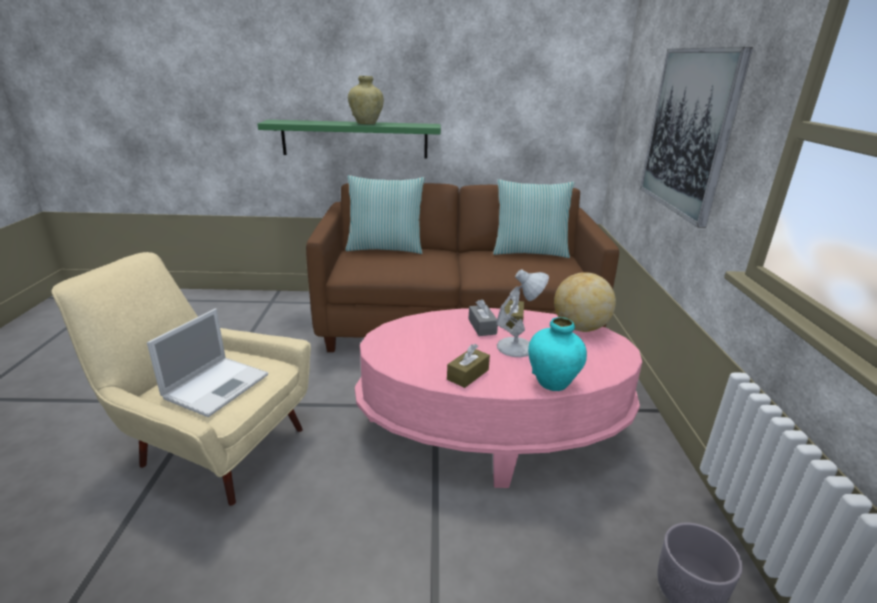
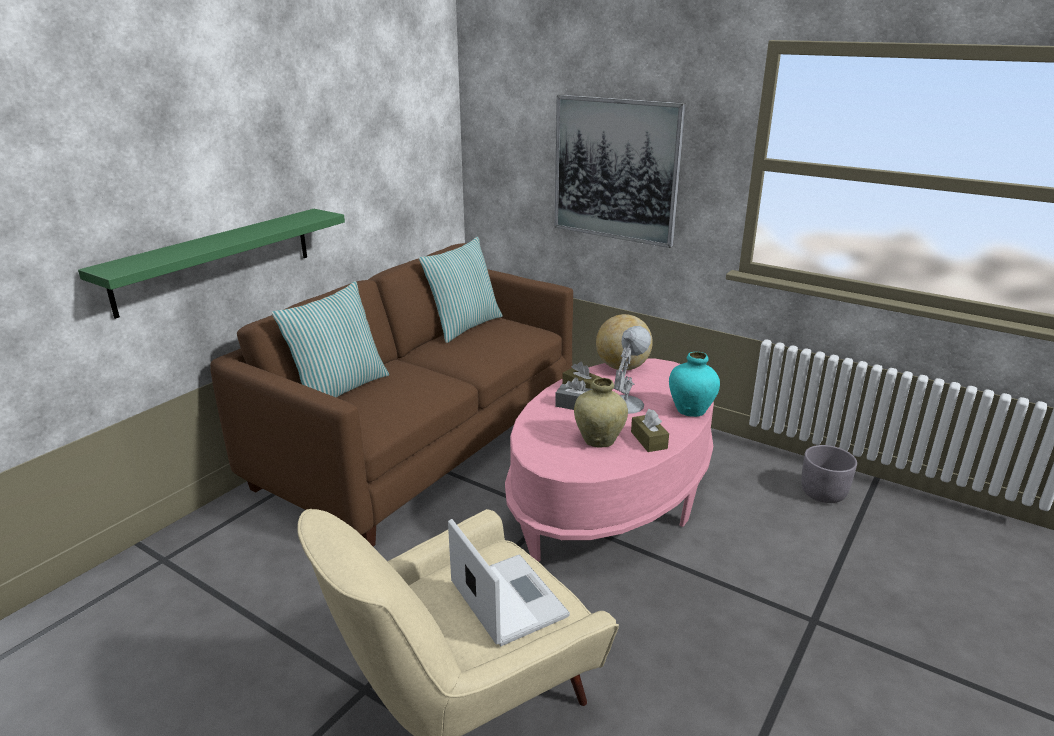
camera: 55 degrees left, 0 degrees up
(366, 123) = (244, 232): beige vase -> beige vase (599, 441)

